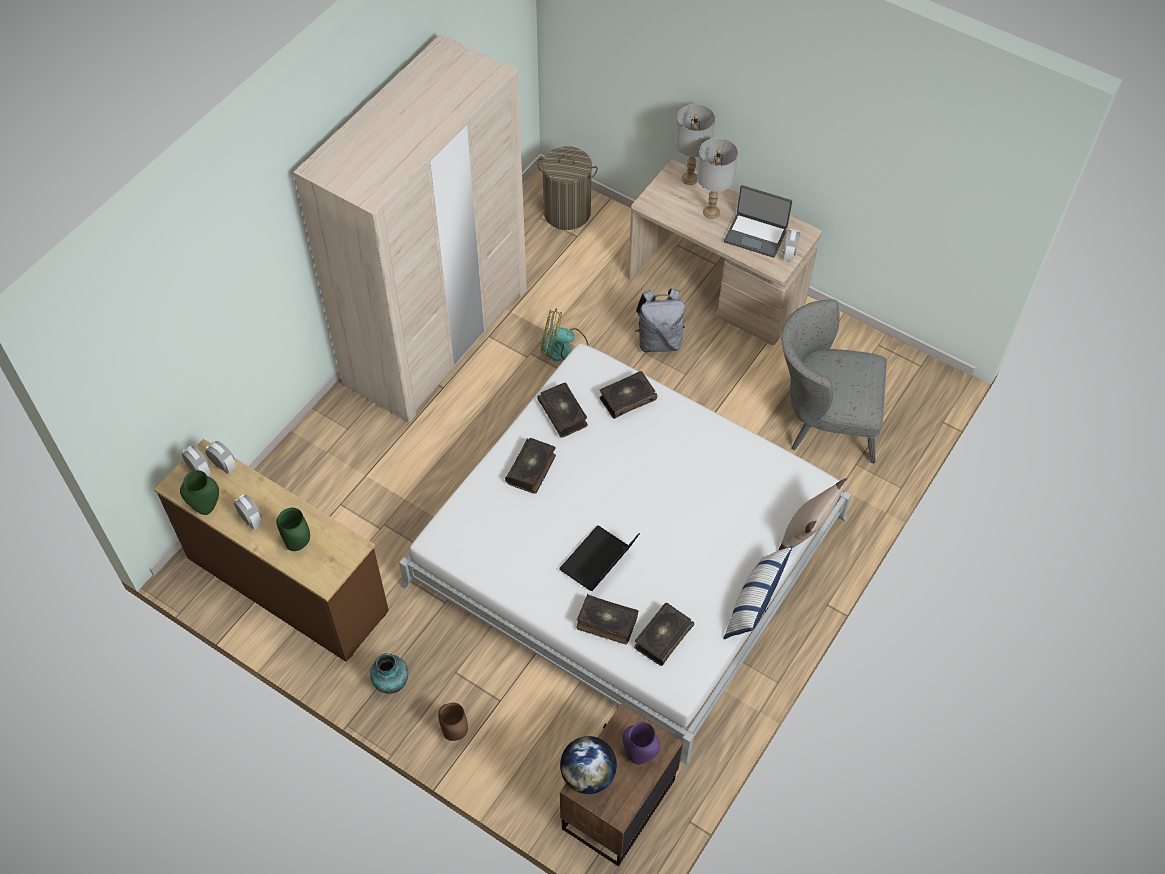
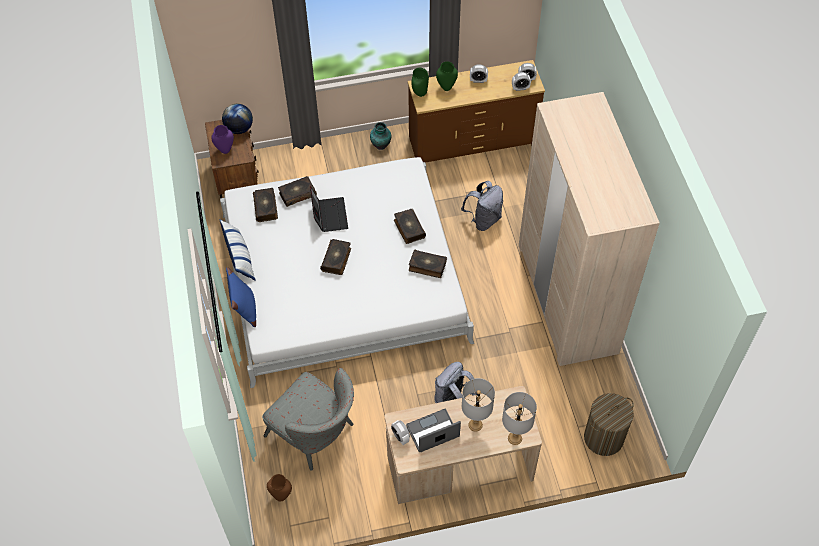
camera: 135 degrees right, 0 degrees up
(206, 507) = (502, 70): green vase -> green vase (420, 94)
(404, 480) = (483, 219): none -> grey backpack
(454, 733) = (333, 150): brown vase -> brown vase (281, 495)
(563, 349) = (496, 349): fan -> none
(627, 398) = (405, 301): book -> book (336, 259)
(806, 533) = (245, 310): beige pillow -> blue pillow
(822, 418) = (316, 435): grey armchair -> grey armchair turned 75 degrees clockwise

